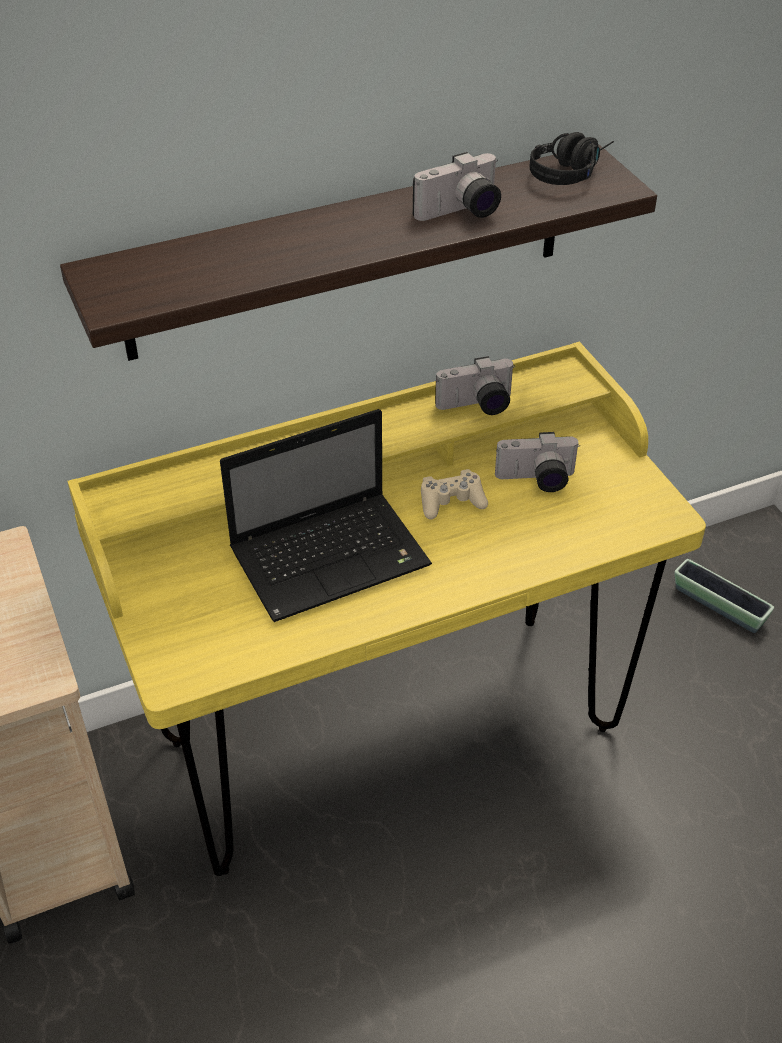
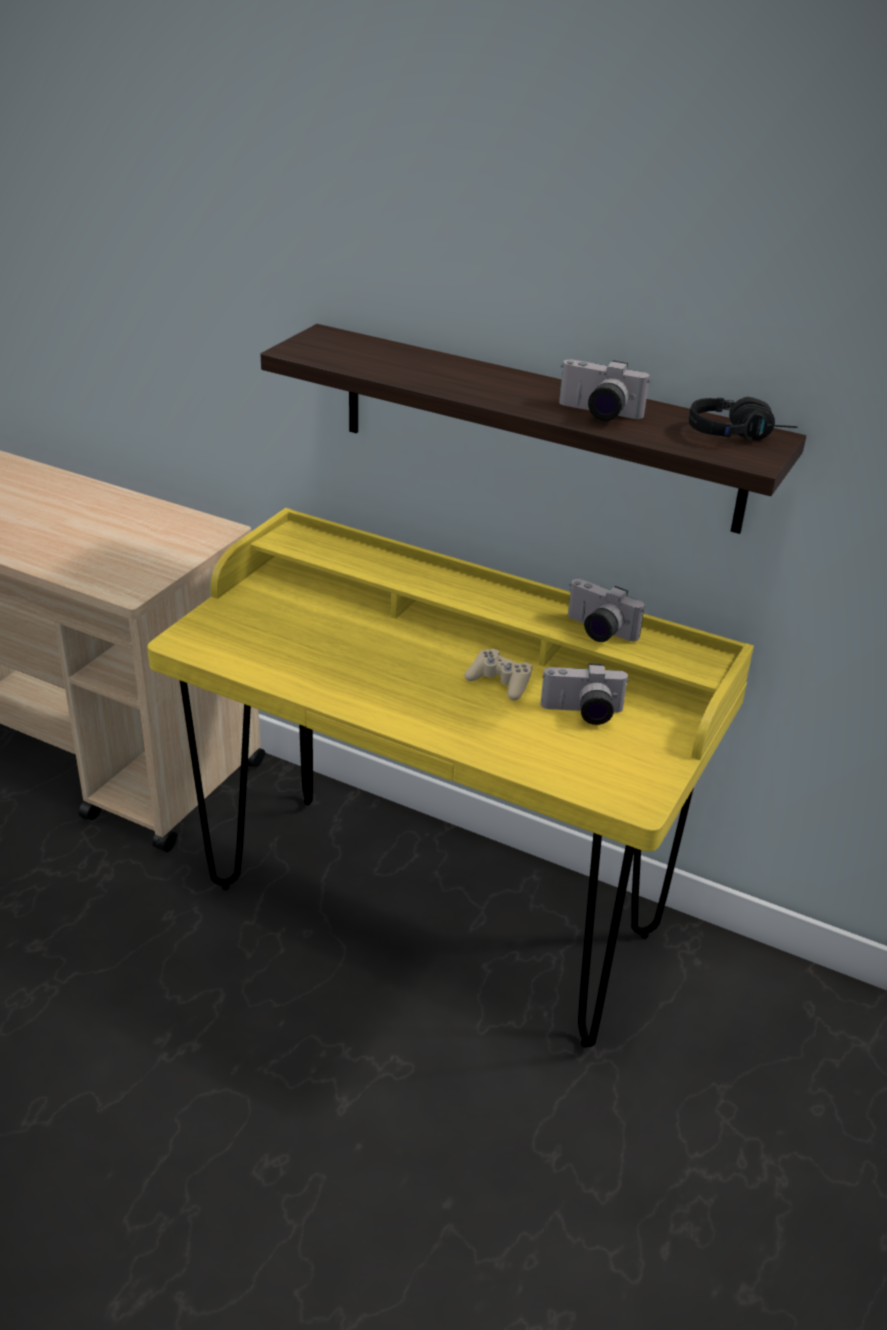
camera: 50 degrees right, 10 degrees down
(333, 556) = (372, 654): laptop -> none
(536, 480) = (582, 713): camera -> camera turned 45 degrees counterclockwise
(719, 606) = (832, 1062): planter -> none

